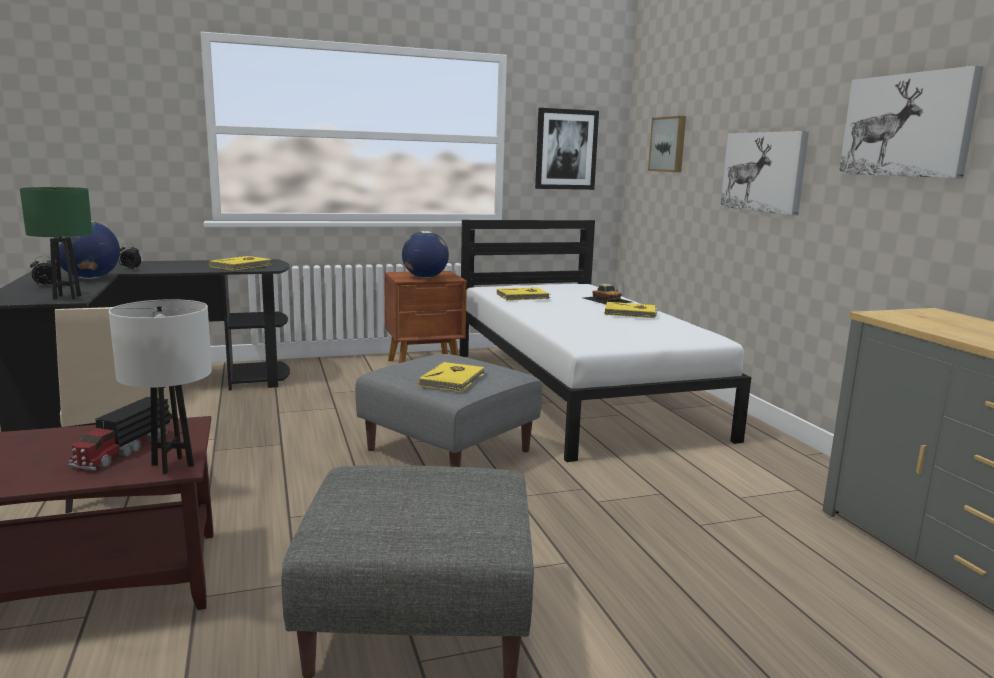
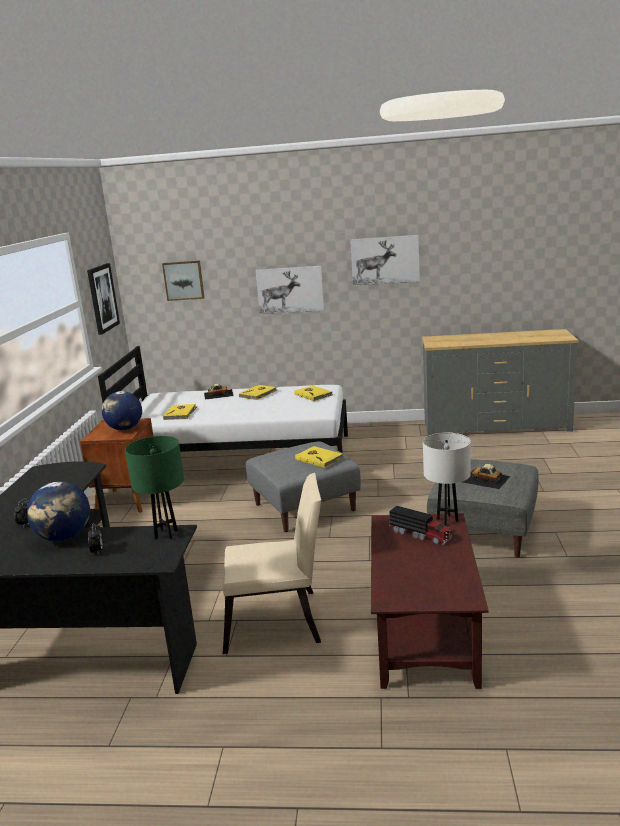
camera: 65 degrees left, 5 degrees up
(242, 266) = (62, 478): yellow book -> yellow book (313, 394)
(406, 503) = (486, 479): none -> toy car

